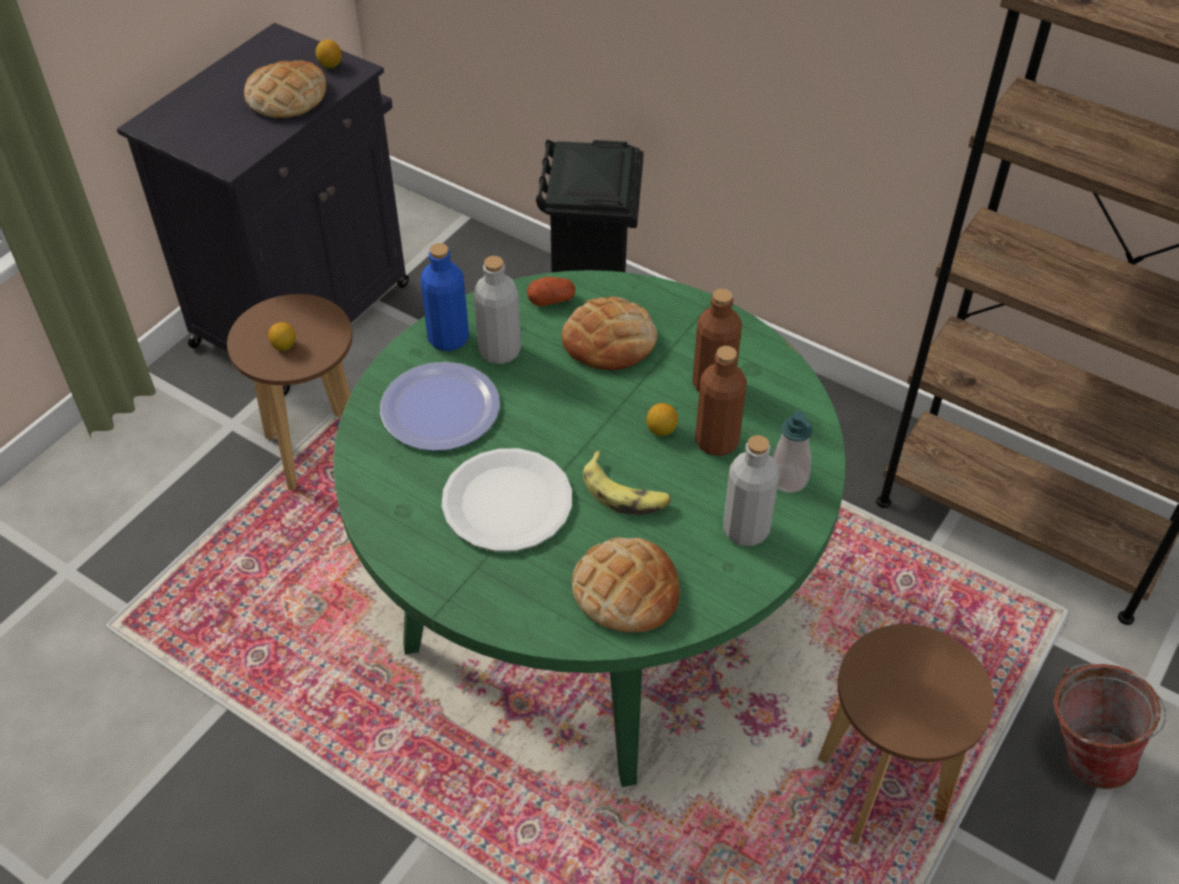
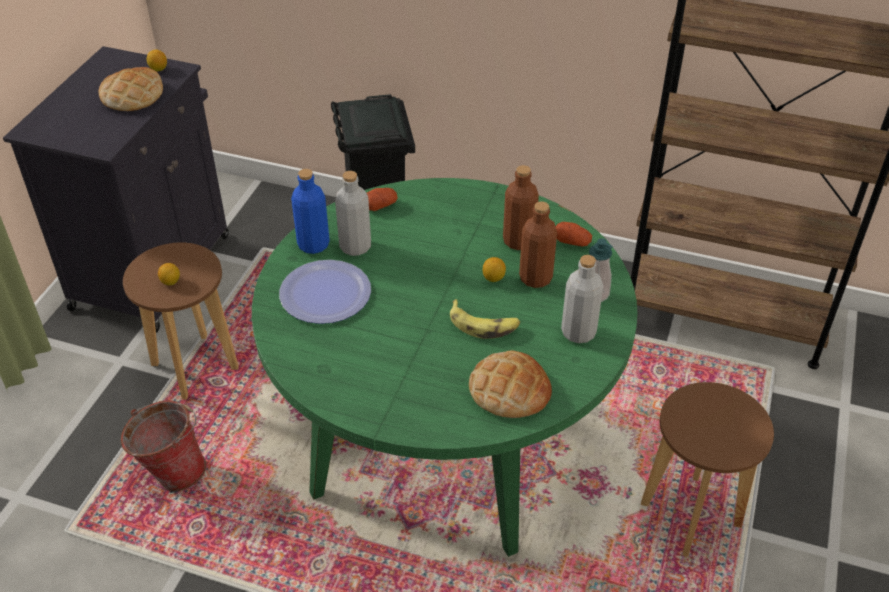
camera: 15 degrees left, 5 degrees down
(507, 502) = (400, 348): white plate -> none
(609, 341) = (433, 225): bread -> none
(784, 399) = (572, 242): none -> potato
(1082, 753) = (816, 459): bucket -> bucket (172, 471)

